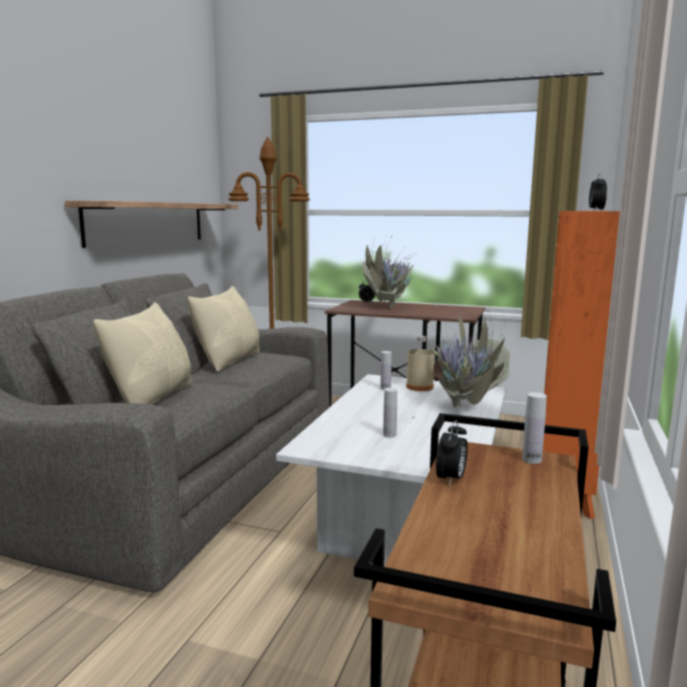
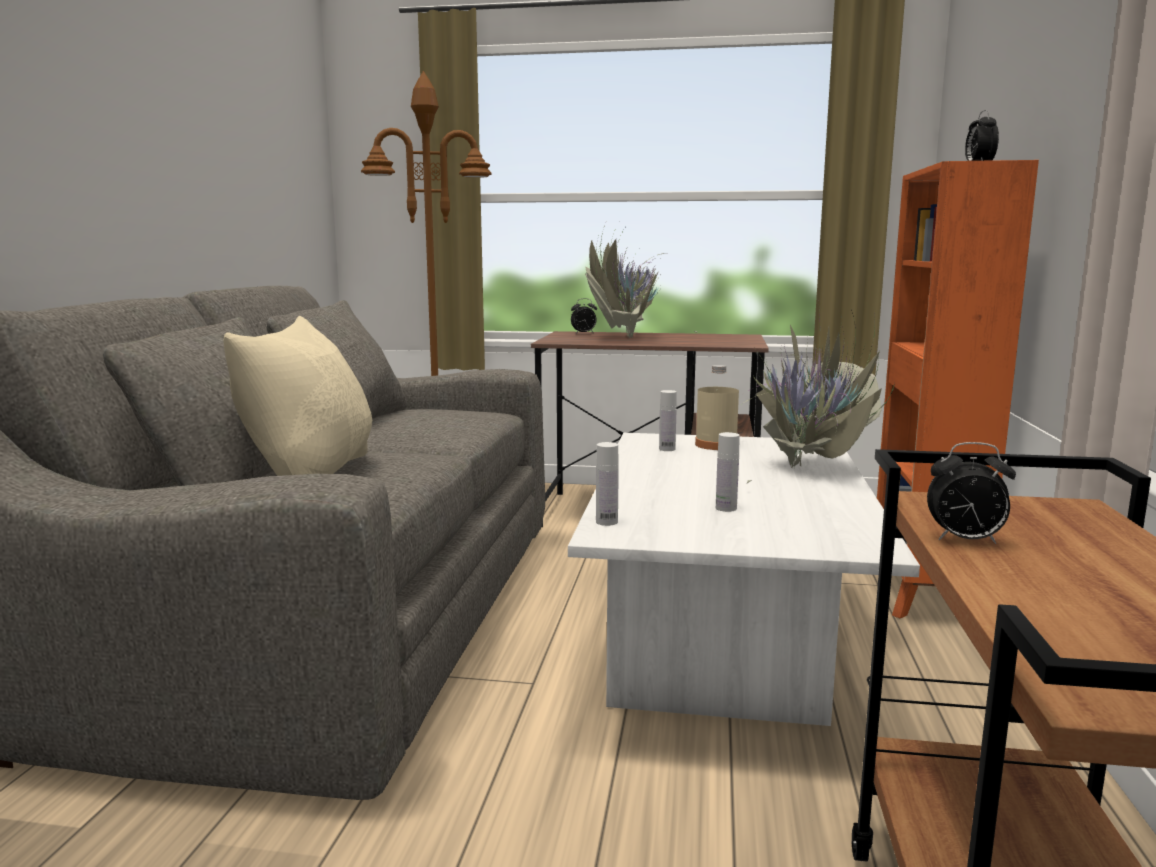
camera: 10 degrees left, 0 degrees up
(148, 223) = (233, 206): shelf -> none
(229, 361) = (401, 421): beige pillow -> none
(451, 479) = (965, 541): alarm clock -> alarm clock turned 90 degrees clockwise
(531, 459) = (1048, 508): white bottle -> white bottle (606, 522)

